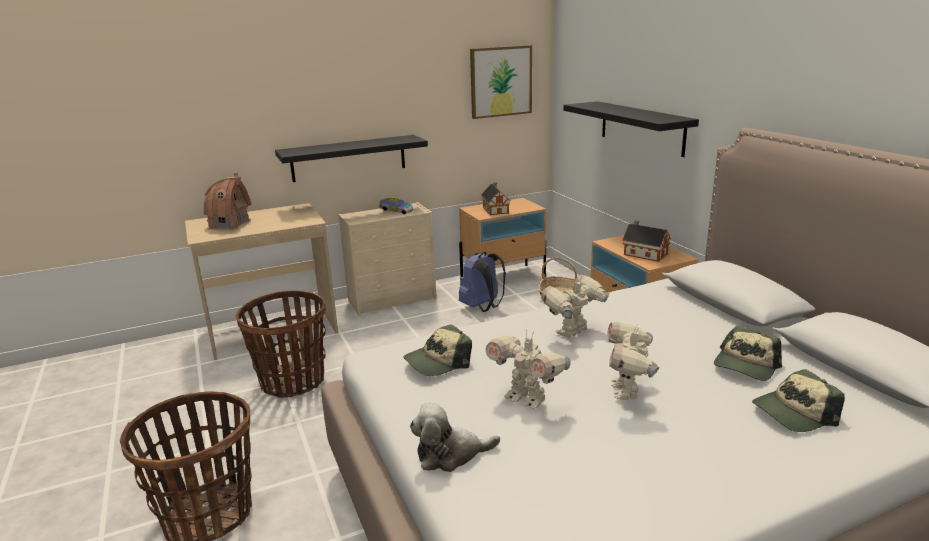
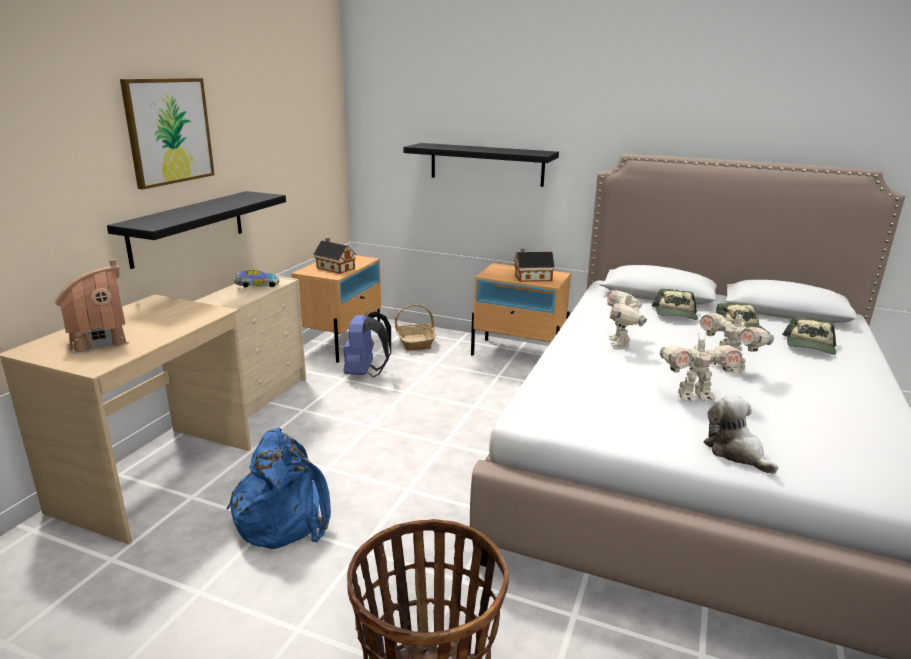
camera: 45 degrees left, 0 degrees up
(292, 381) = (284, 517): basket -> blue backpack
(438, 362) = (591, 397): cap -> cap (675, 314)
(450, 454) = (736, 452): plush toy -> plush toy turned 120 degrees clockwise
(501, 81) = (311, 125): picture -> picture (169, 131)

